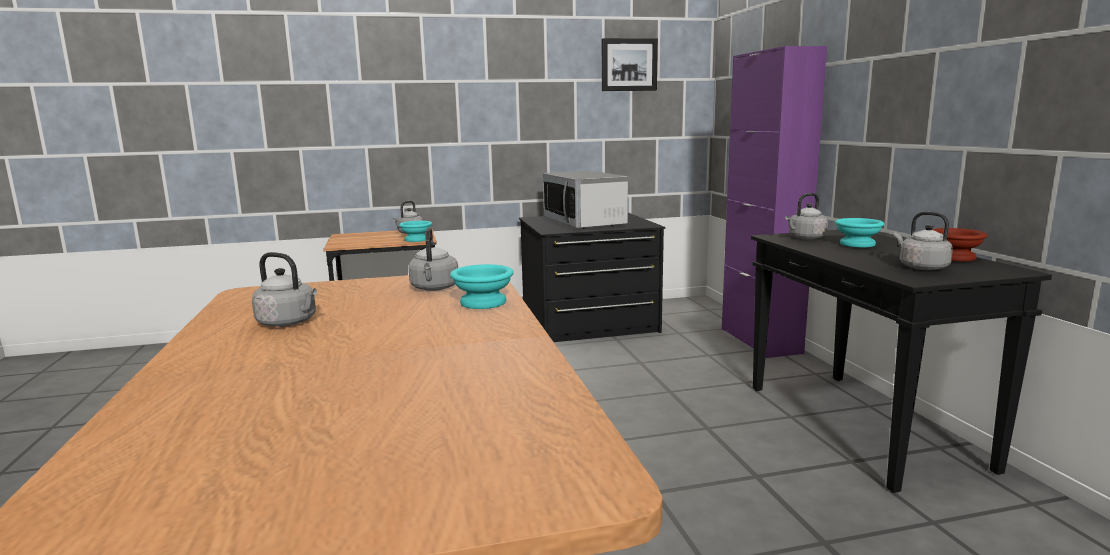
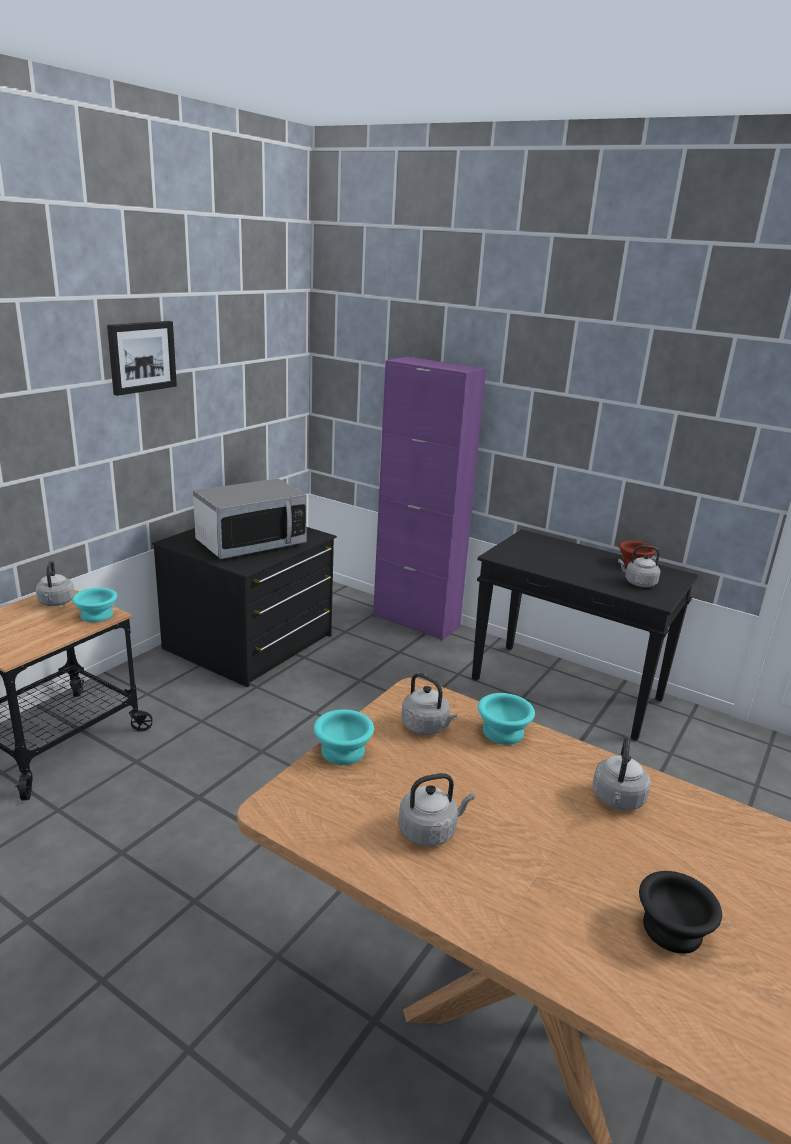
camera: 45 degrees left, 10 degrees up
(276, 421) = (672, 928): none -> black bowl
(584, 223) = (251, 543): microwave -> microwave turned 60 degrees counterclockwise
(628, 65) = (242, 347): picture -> picture (141, 357)
(805, 238) = (519, 553): grey kettle -> grey kettle (617, 800)
(856, 244) = (561, 556): turquoise bowl -> turquoise bowl (341, 751)

